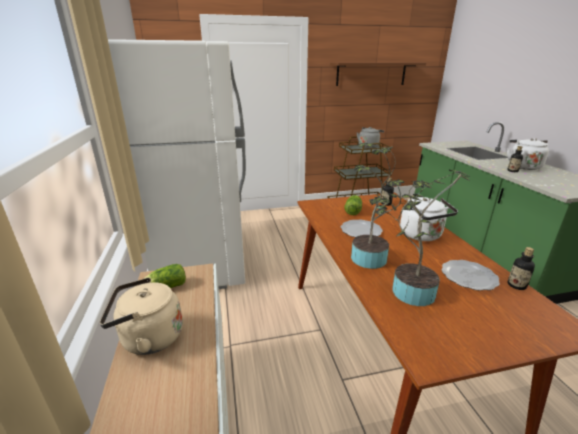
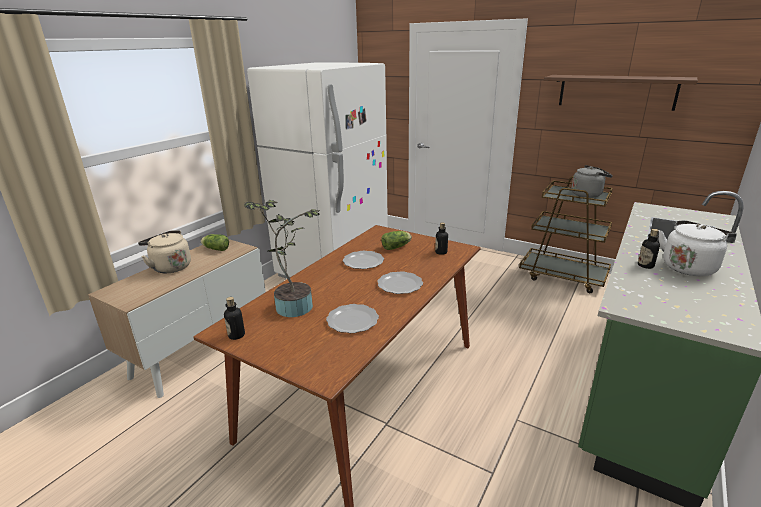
camera: 45 degrees right, 0 degrees up
(373, 259) = (322, 280): potted plant -> none
(422, 236) = (399, 284): white kettle -> plate
(516, 285) = (369, 343): bottle -> bottle (236, 335)

